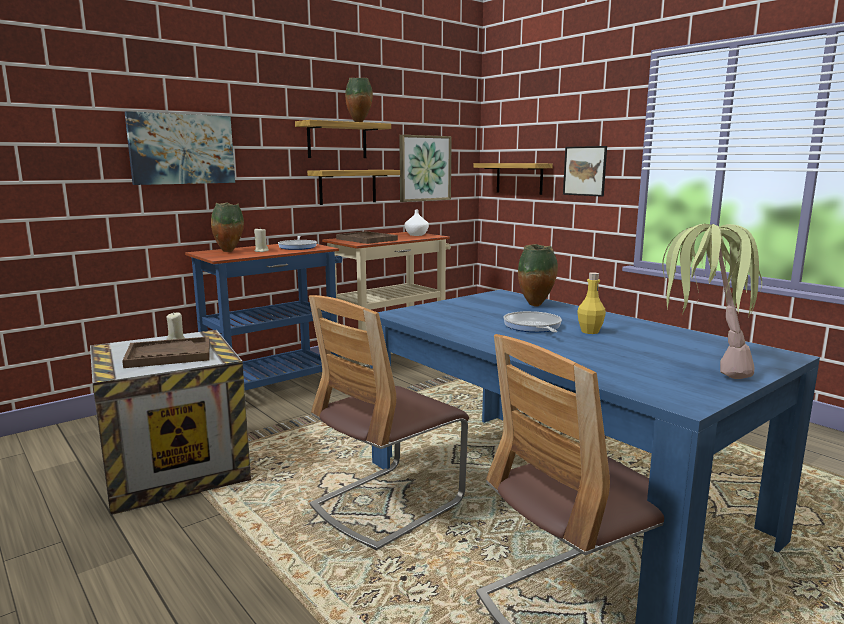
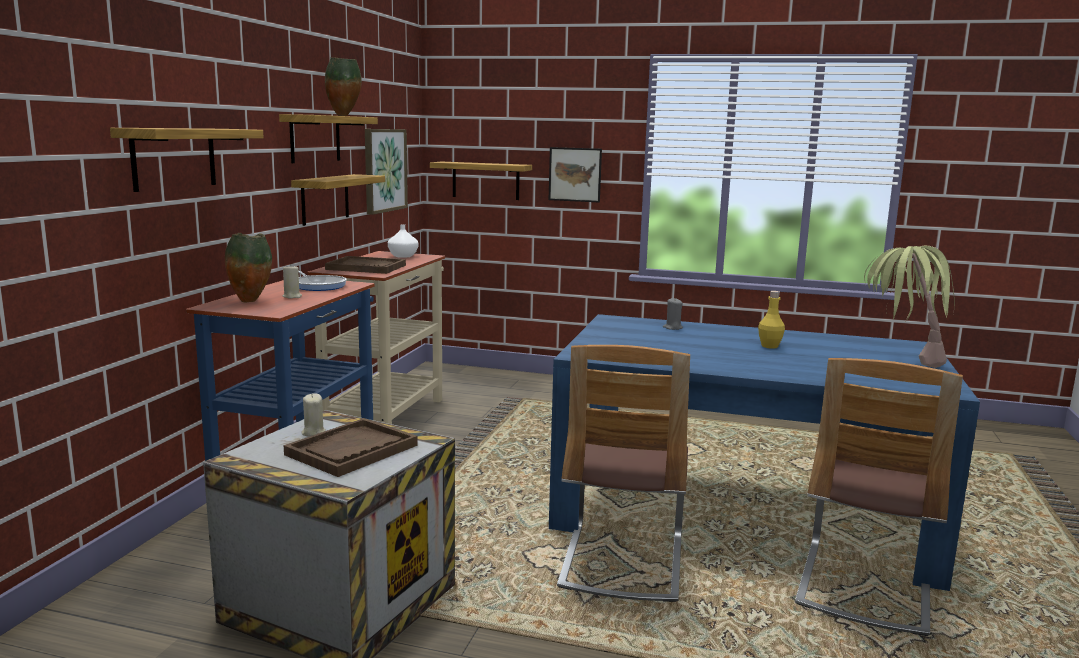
camera: 35 degrees left, 0 degrees up
(182, 149) = (174, 158): picture -> shelf
(533, 327) = (721, 349): frying pan -> none
(536, 306) = (672, 328): vase -> grey candle

